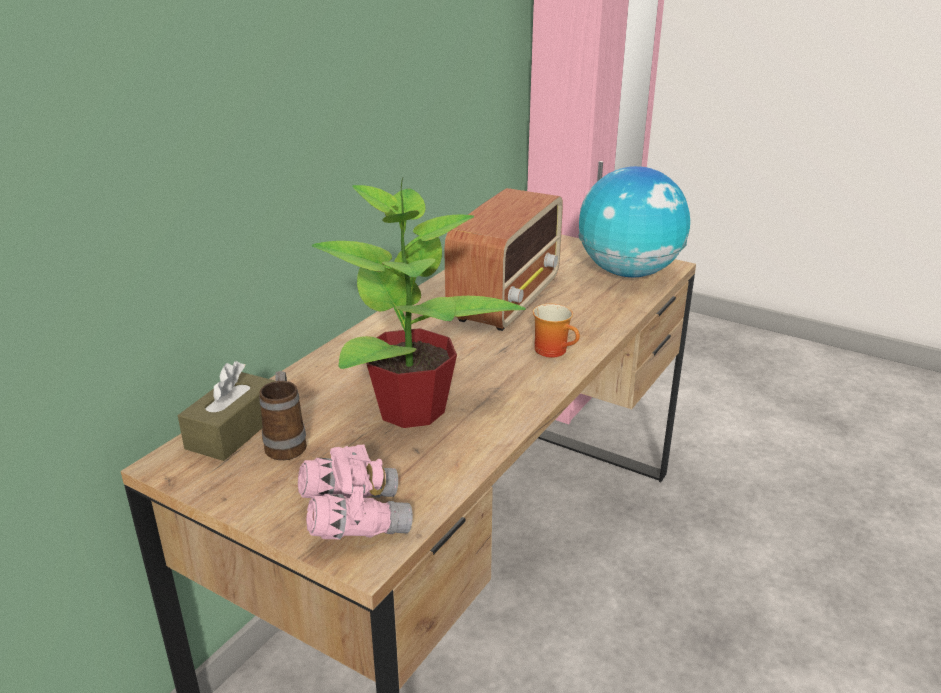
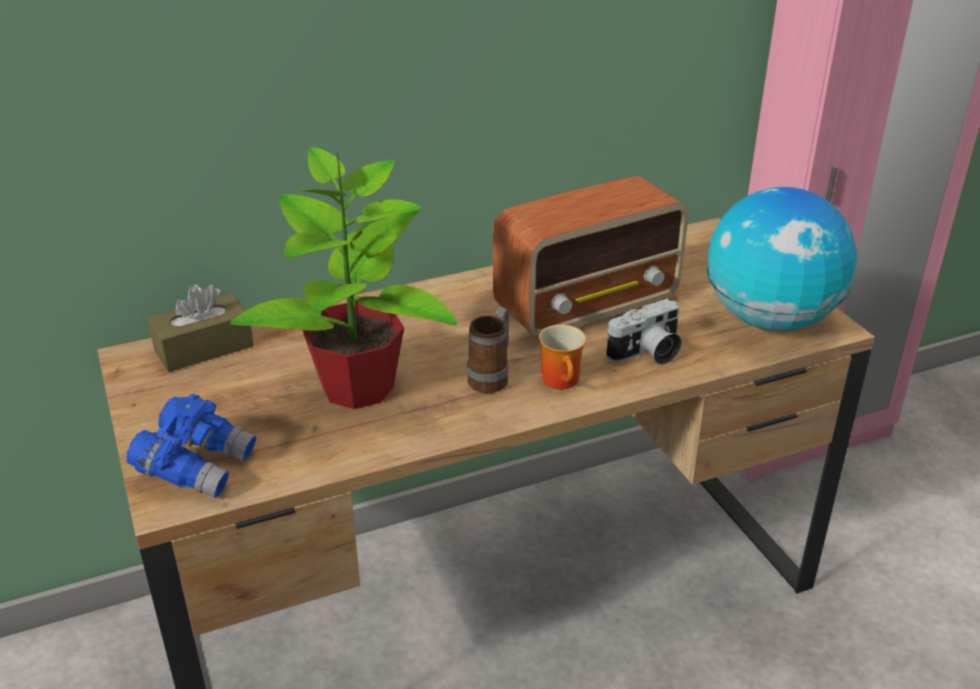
camera: 35 degrees right, 5 degrees up
(286, 443) = (227, 376): mug -> mug (492, 377)
(354, 519) = (197, 466): pink binoculars -> blue binoculars
(584, 316) = (647, 354): none -> camera

